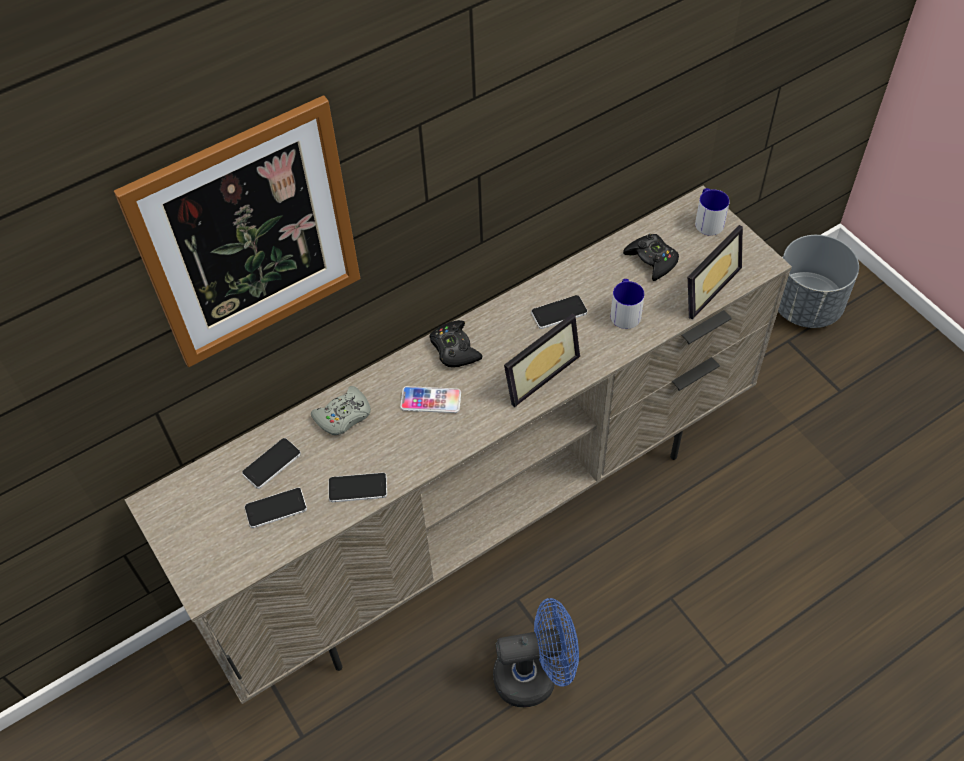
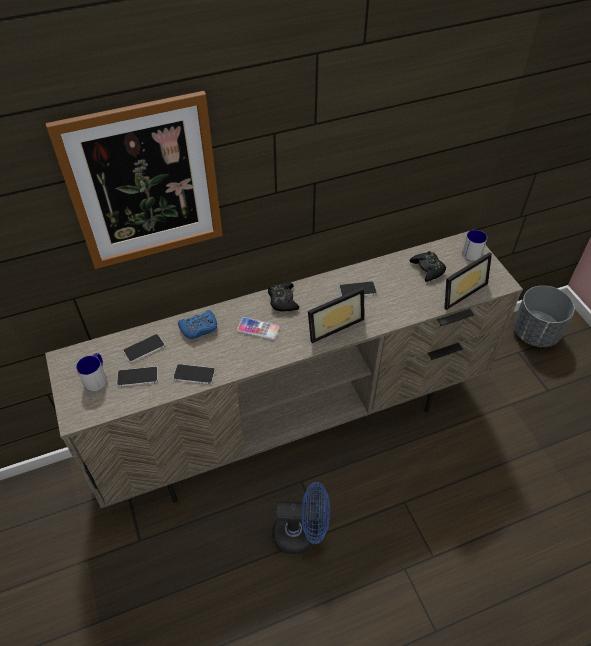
camera: 10 degrees right, 5 degrees down
(343, 416) = (199, 328): grey game controller -> blue game controller
(625, 311) = (401, 297): mug -> mug (97, 377)

